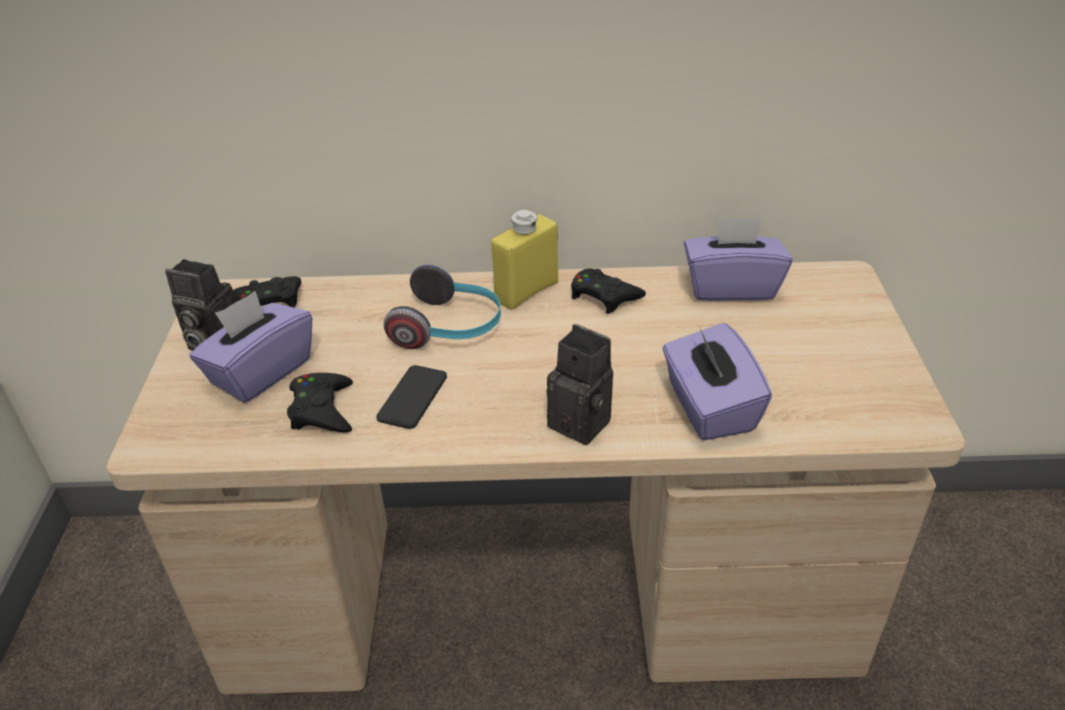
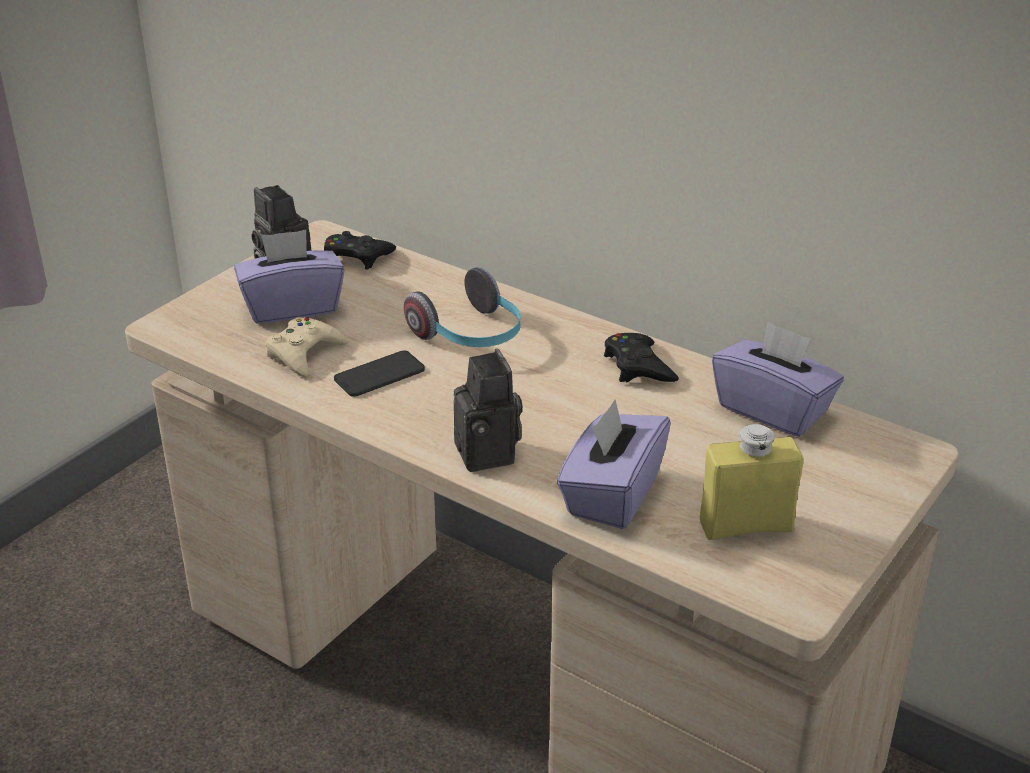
camera: 35 degrees right, 5 degrees down
(322, 410) = (304, 353): black game controller -> beige game controller
(526, 291) = (572, 334): yellow bottle -> yellow bottle (746, 526)

